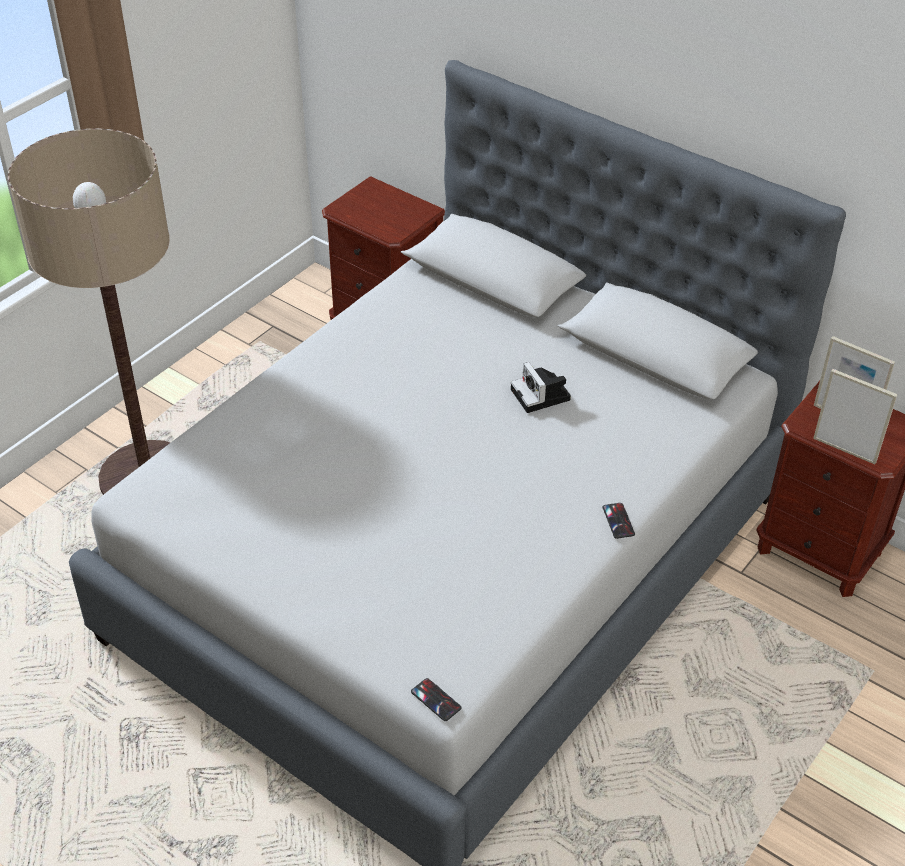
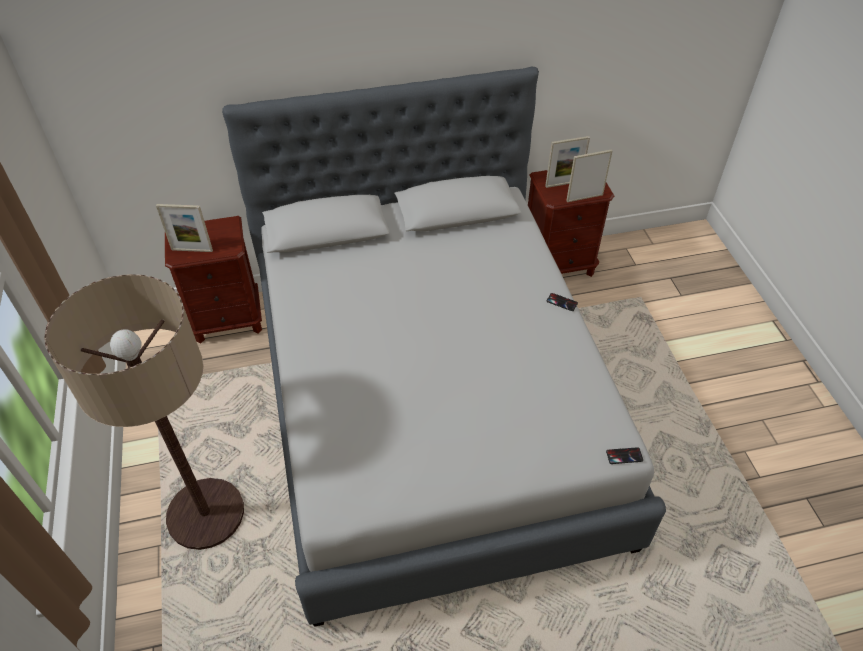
camera: 50 degrees left, 5 degrees up
(359, 211) = (192, 250): none -> picture frame
(542, 396) = (442, 272): camera -> none

